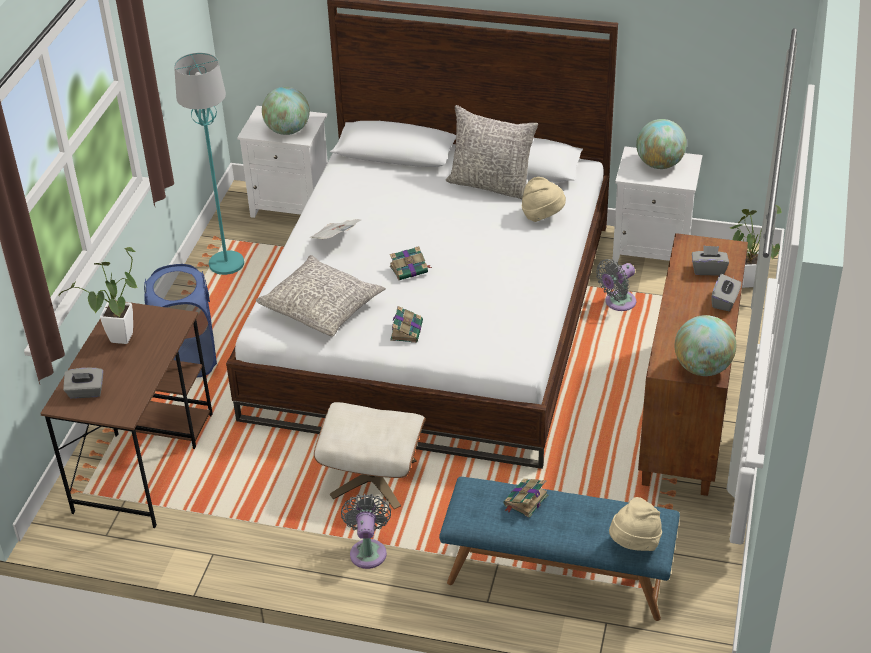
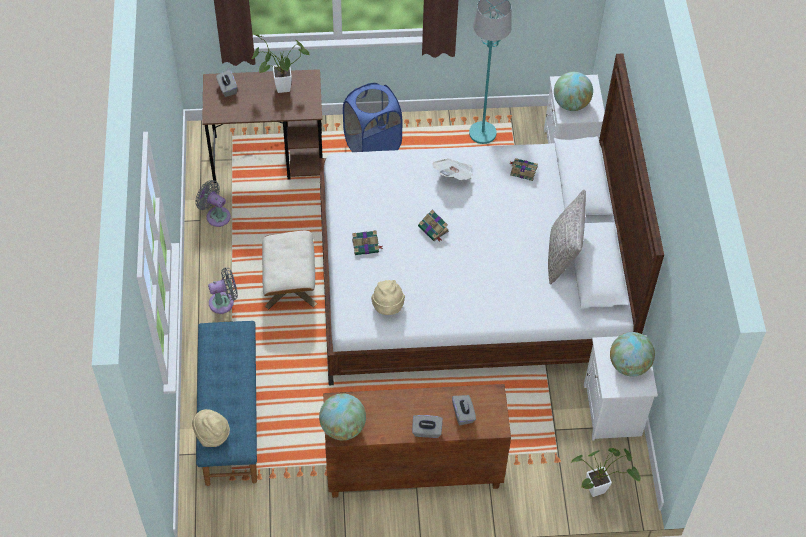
camera: 70 degrees right, 15 degrees up
(322, 307) = (373, 189): grey pillow -> none
(525, 501) = (235, 363): book -> book (523, 170)
(542, 215) = (534, 299): beige hat -> beige hat (388, 307)
(617, 303) = (532, 398): grey fan -> grey fan (216, 215)

